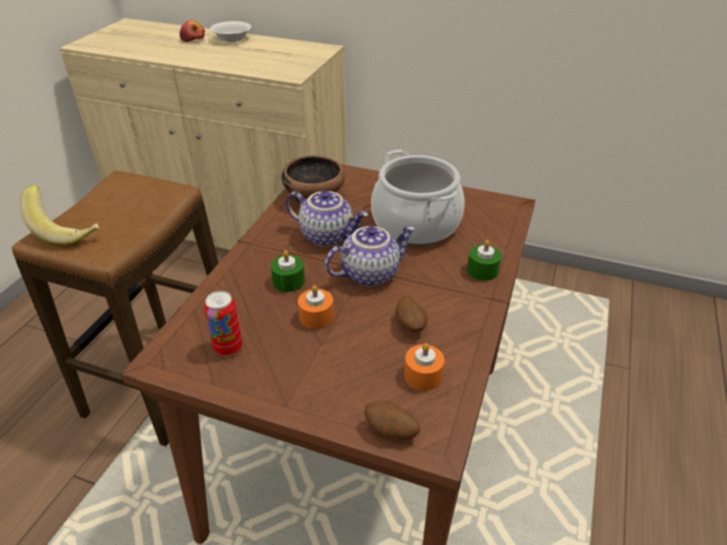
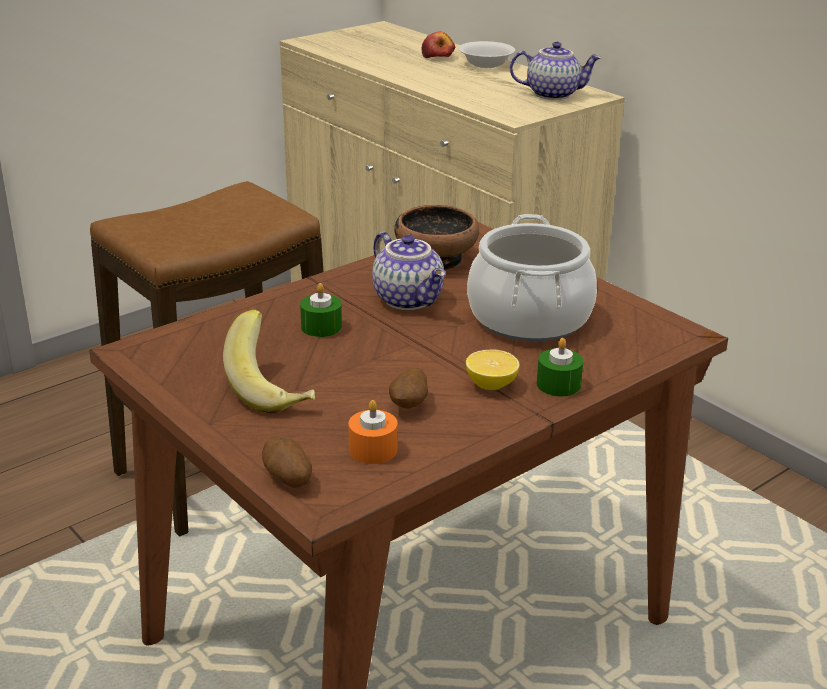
camera: 30 degrees right, 10 degrees down
(67, 232) = (149, 223): banana -> banana (274, 390)
(228, 348) = (203, 362): can -> none
(316, 317) = (317, 365): orange candle -> none
(370, 273) = (418, 346): teapot -> teapot (553, 94)
(444, 286) = (491, 384): none -> lemon

